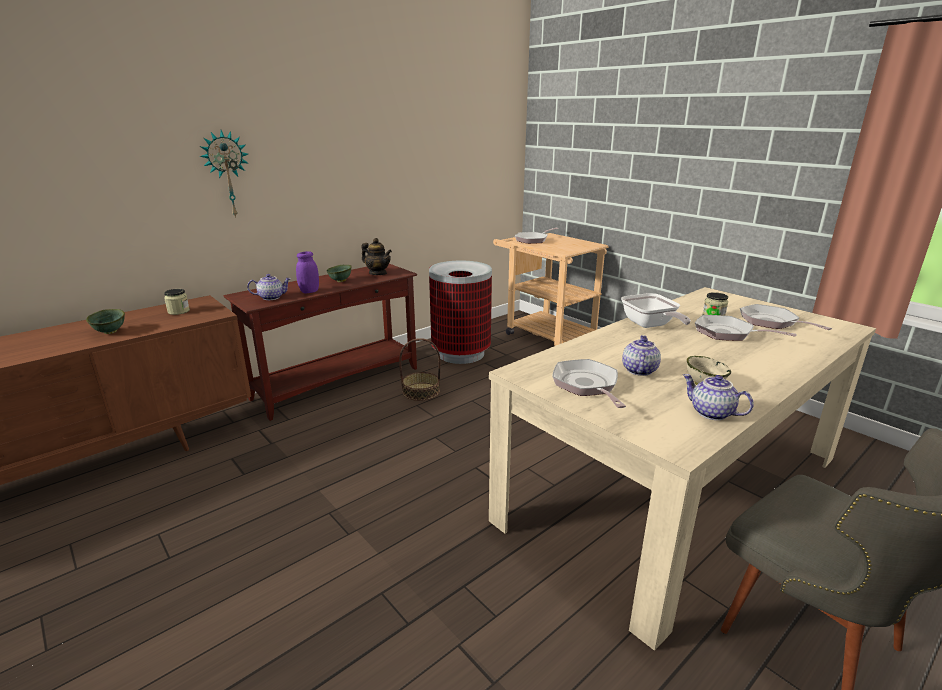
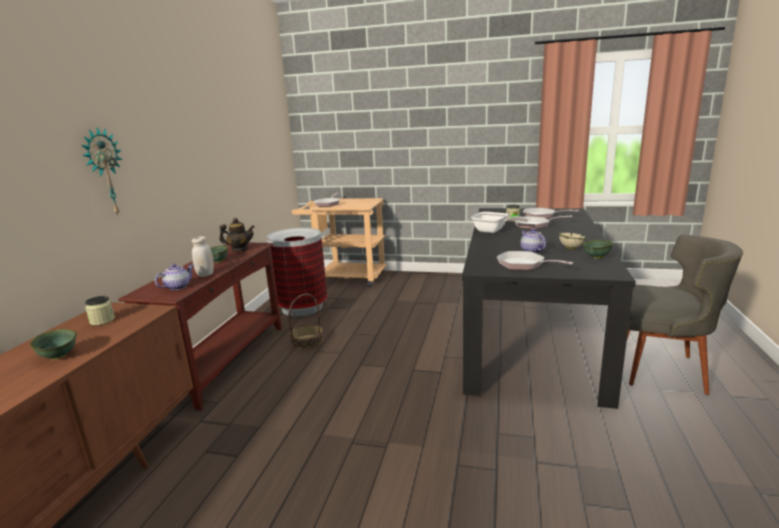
camera: 35 degrees left, 5 degrees down
(309, 291) = (205, 274): purple jar -> white jar
(674, 488) = (530, 333): beige dining table -> black dining table
(711, 413) = (596, 258): teapot -> green bowl

